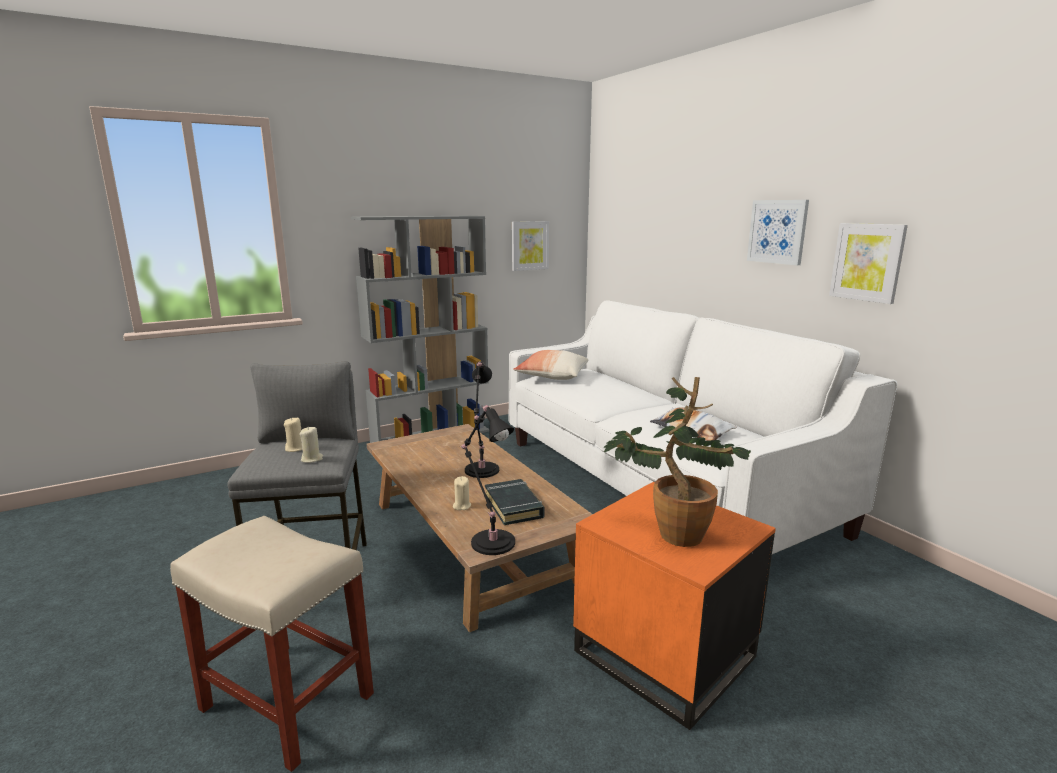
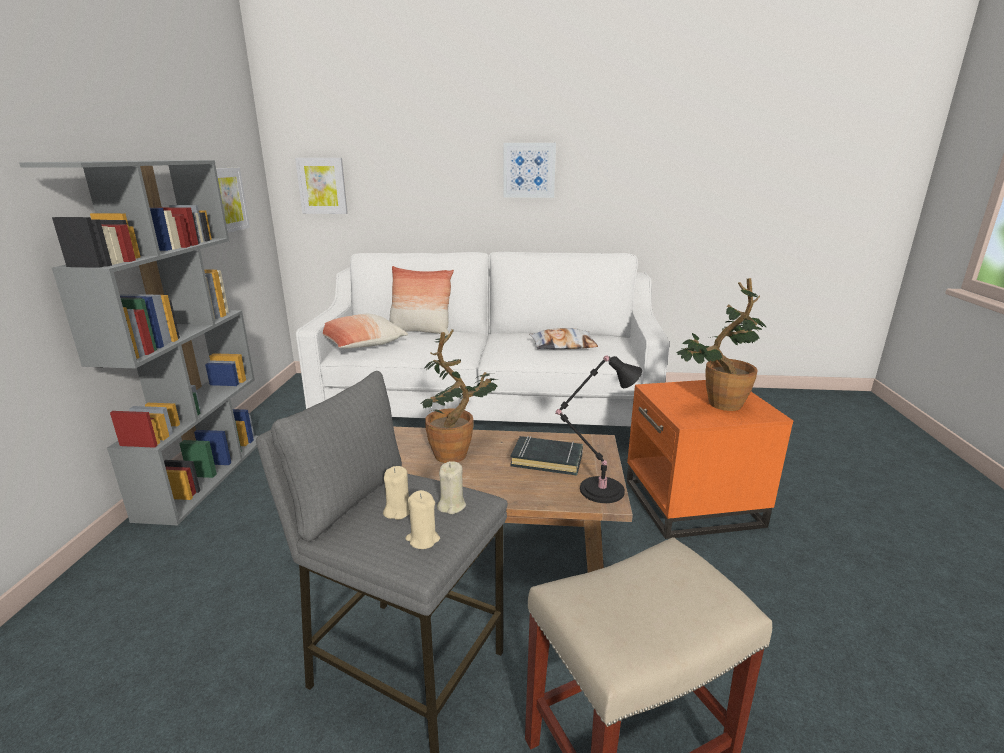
camera: 55 degrees left, 5 degrees up
(461, 506) = (517, 484): beige candle -> beige candle (423, 539)
(481, 471) = (458, 452): black table lamp -> potted plant
(614, 381) = (420, 332): none -> pillow
(867, 262) = (609, 190): picture -> picture (322, 186)

